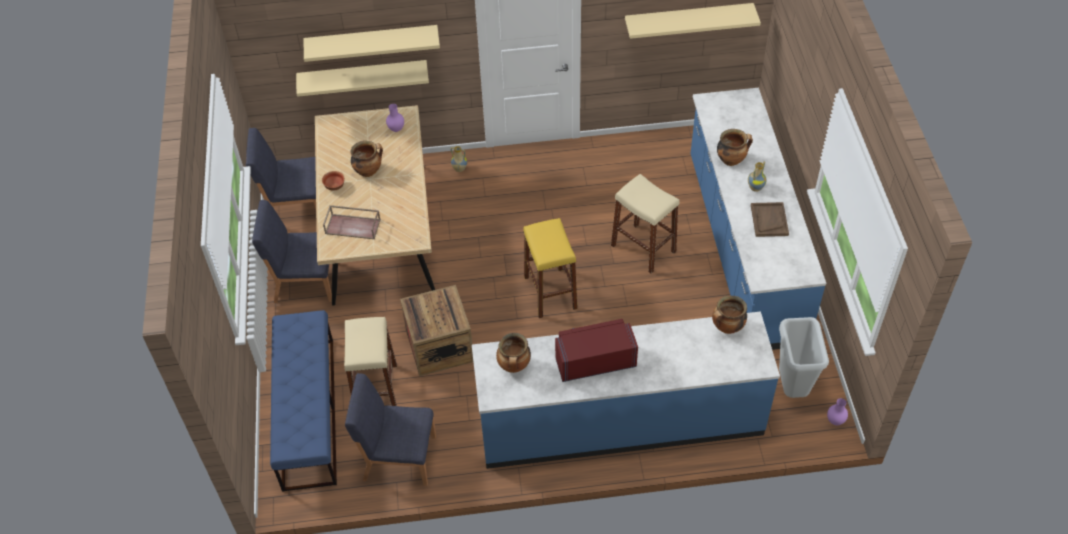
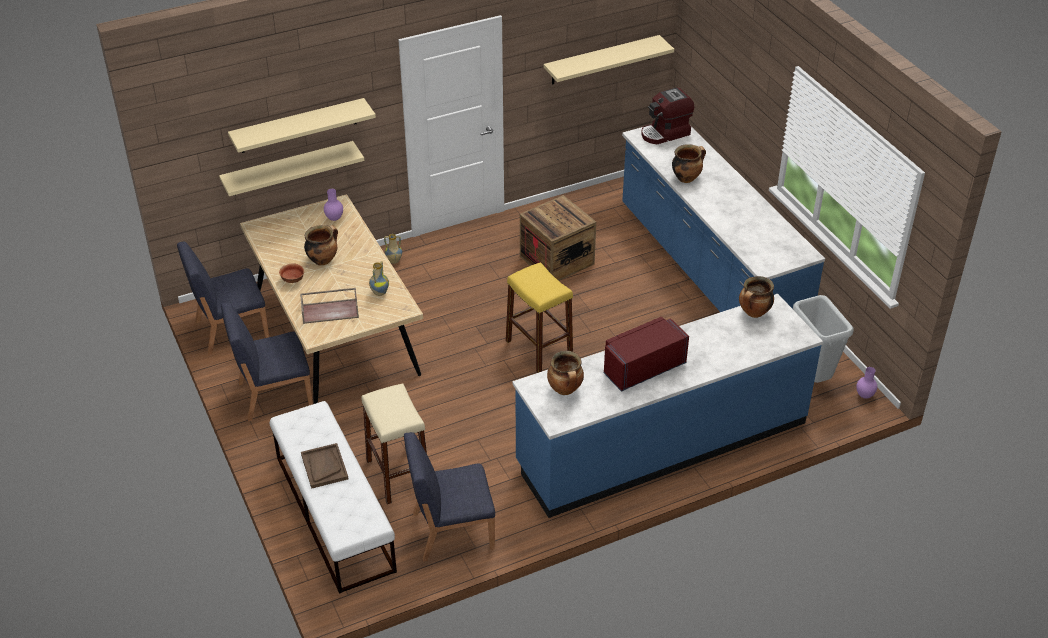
camera: 20 degrees left, 10 degrees down
(308, 412) = (334, 513): blue bench -> white bench
(439, 346) = (448, 421): crate -> crate (556, 260)
(643, 248) = (613, 292): beige stool -> none
(734, 104) = (665, 133): none -> coffee machine
(755, 187) = (720, 196): vase -> vase (379, 292)
(769, 220) = (747, 219): brown tray -> brown tray (324, 467)

